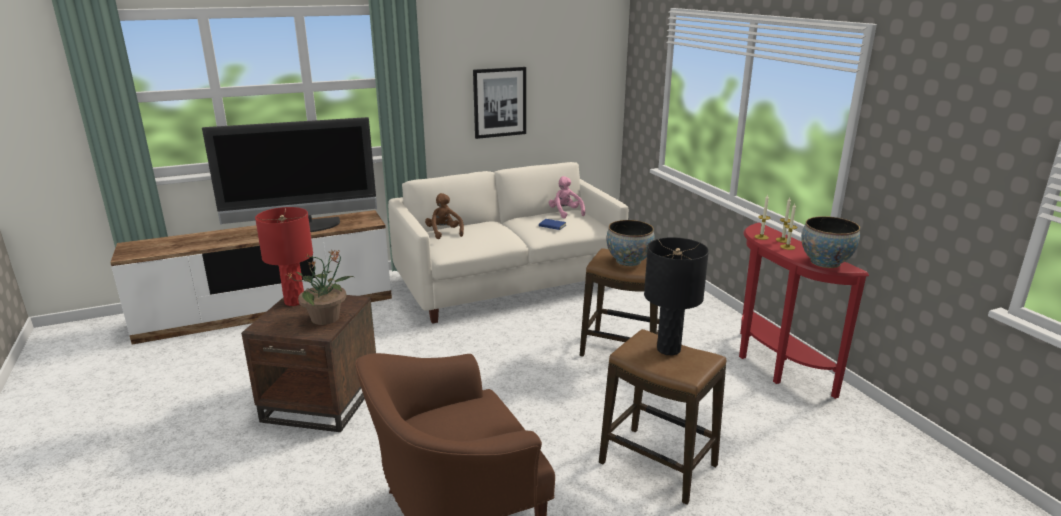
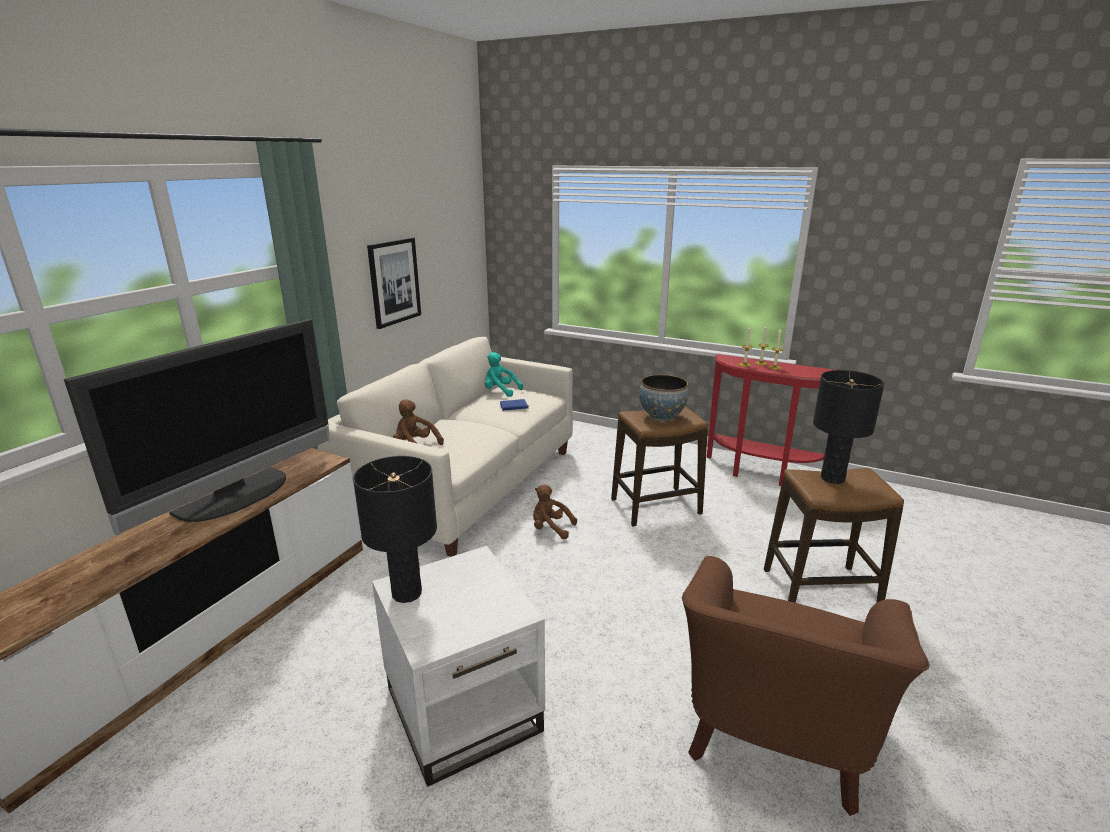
camera: 40 degrees left, 0 degrees up
(295, 301) = (407, 593): red table lamp -> black table lamp
(322, 400) = (464, 708): brown side table -> white side table
(326, 318) = (487, 593): potted plant -> none
(519, 332) = (550, 528): none -> brown plush toy
(565, 213) = (500, 391): pink plush toy -> turquoise plush toy
(825, 262) = (817, 372): bowl -> none

